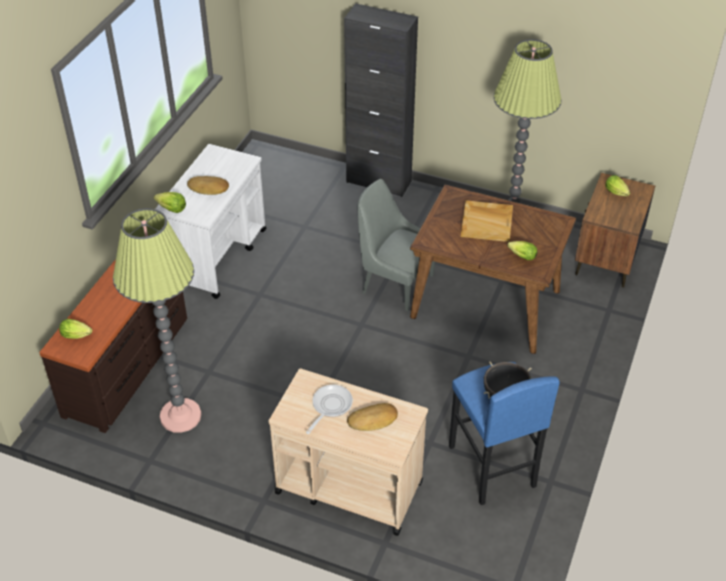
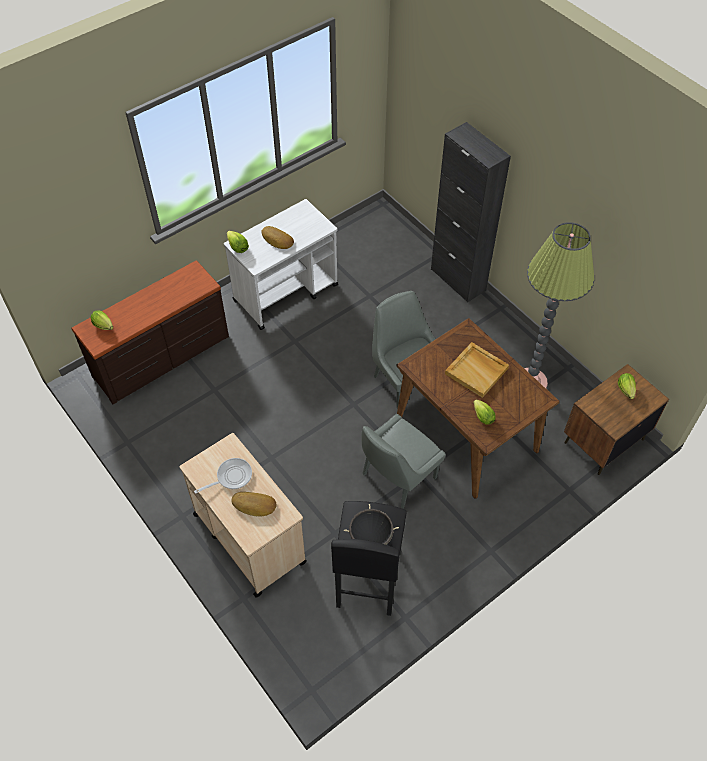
camera: 30 degrees right, 10 degrees up
(180, 416) = (171, 416): floor lamp -> none
(451, 368) = (397, 477): none -> grey chair
(491, 466) = (367, 579): blue stool -> black stool

